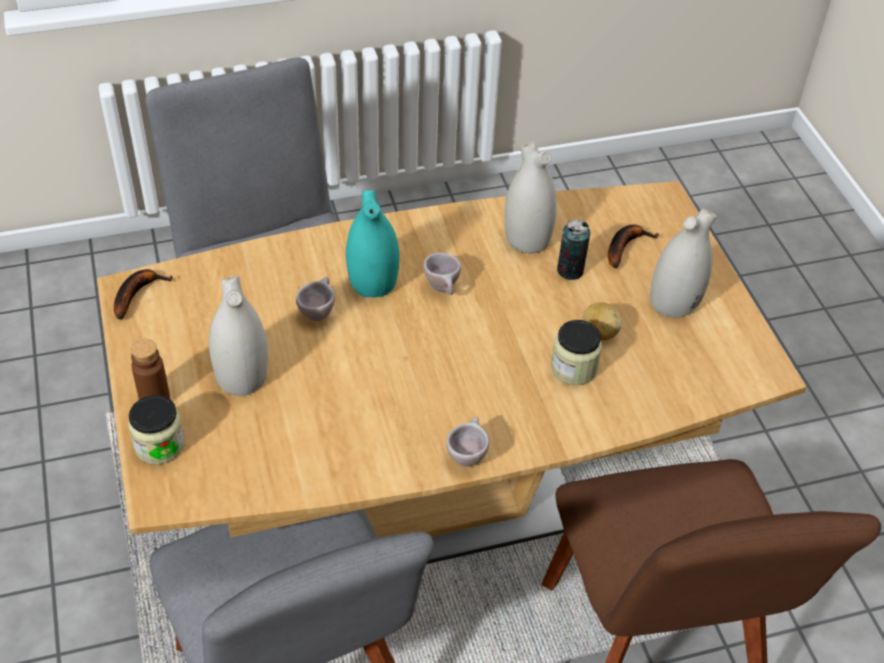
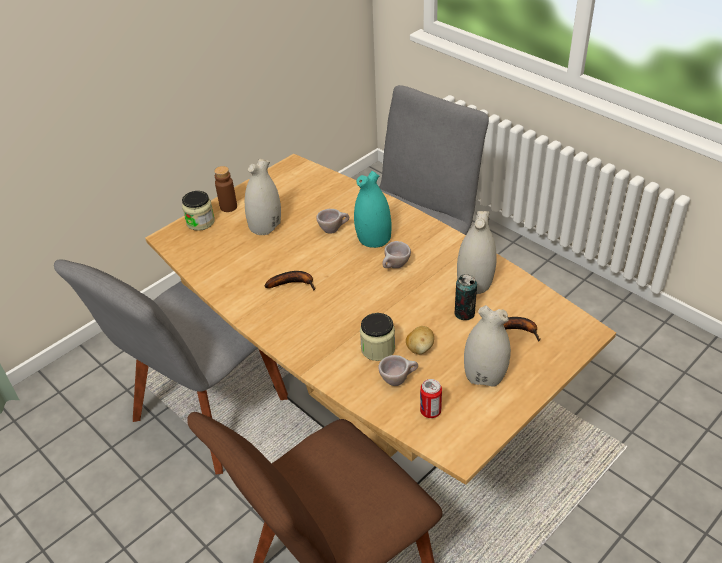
camera: 65 degrees right, 5 degrees down
(137, 294) = (293, 169): banana -> banana (293, 283)
(467, 454) = (271, 330): beige cup -> beige cup (398, 379)
(699, 369) = (430, 411): none -> can

